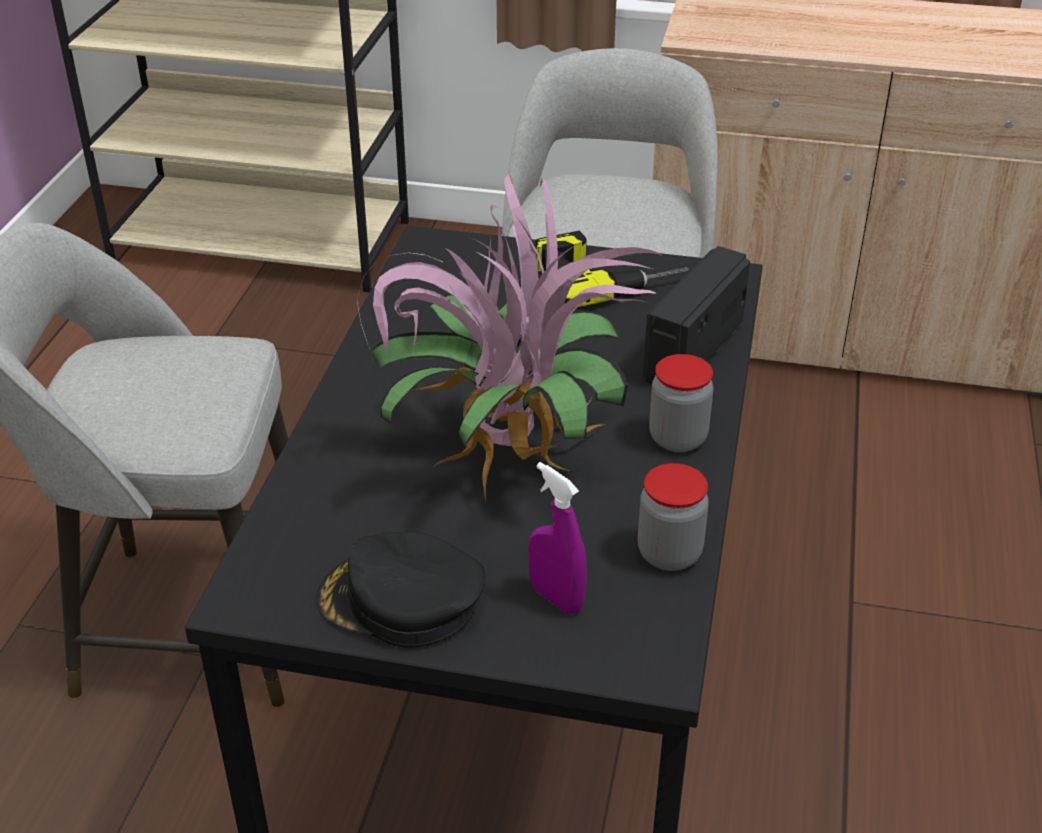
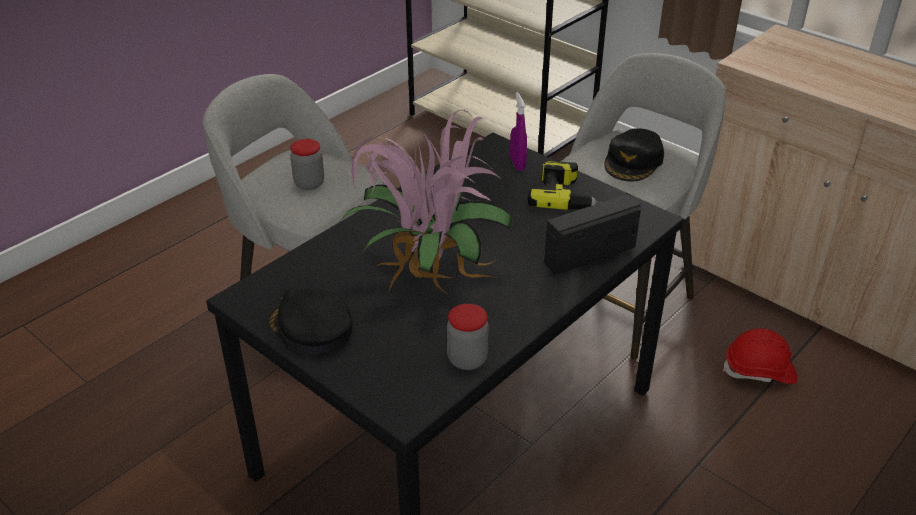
camera: 30 degrees right, 0 degrees up
(556, 598) = (387, 358): purple spray bottle -> purple spray bottle (517, 164)
(611, 214) = (633, 161): none -> black cap
(677, 438) = (532, 300): jar -> jar (309, 183)
(833, 455) = (759, 371): none -> red hard hat

